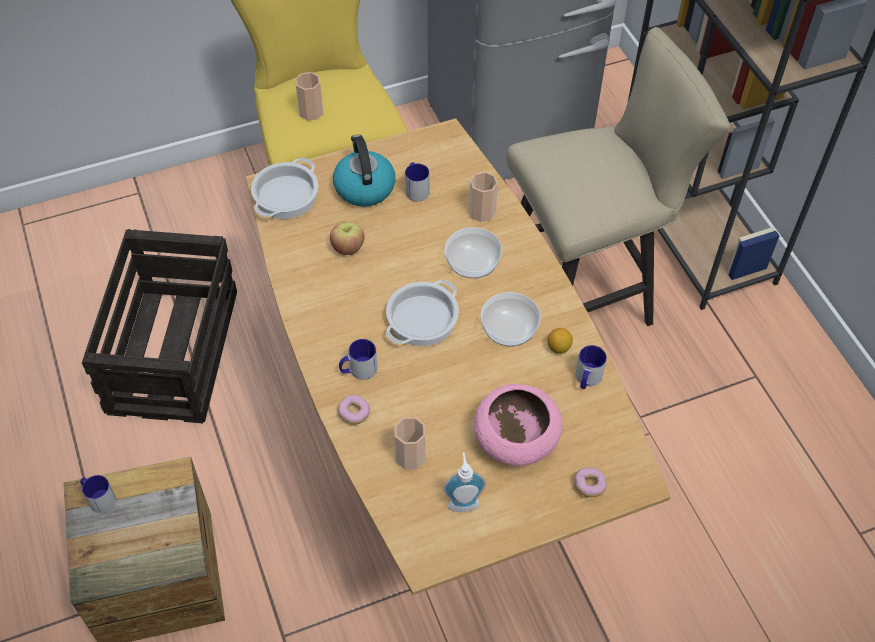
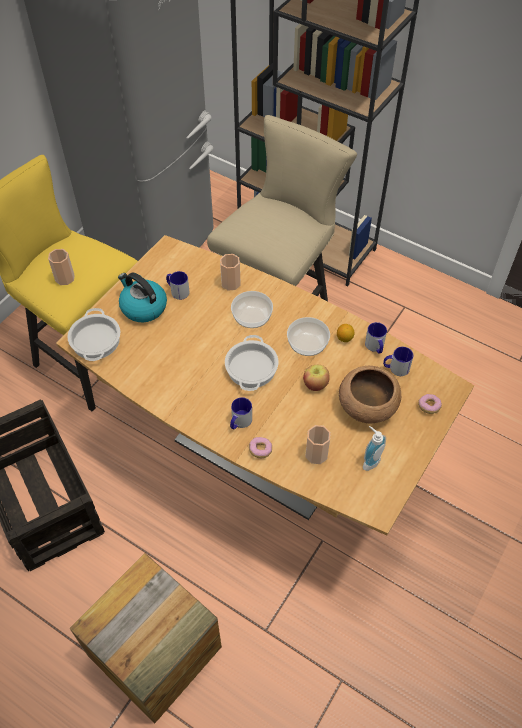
camera: 35 degrees left, 0 degrees up
(99, 498) = (104, 621): mug -> mug (395, 368)
(348, 248) = (166, 351): apple -> apple (315, 384)
(516, 440) = (368, 406): pink bowl -> brown bowl

